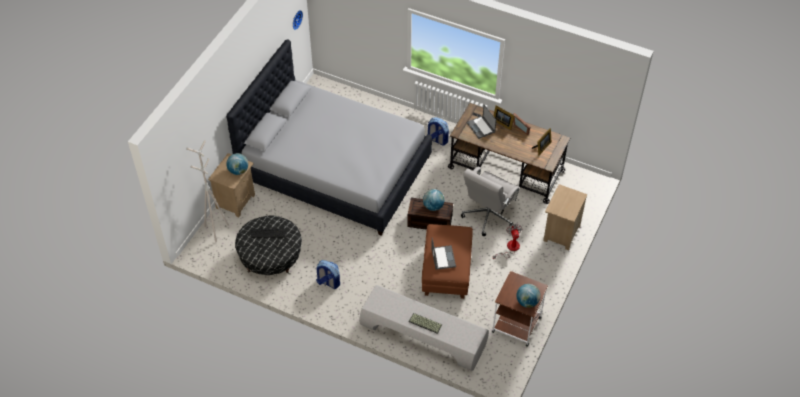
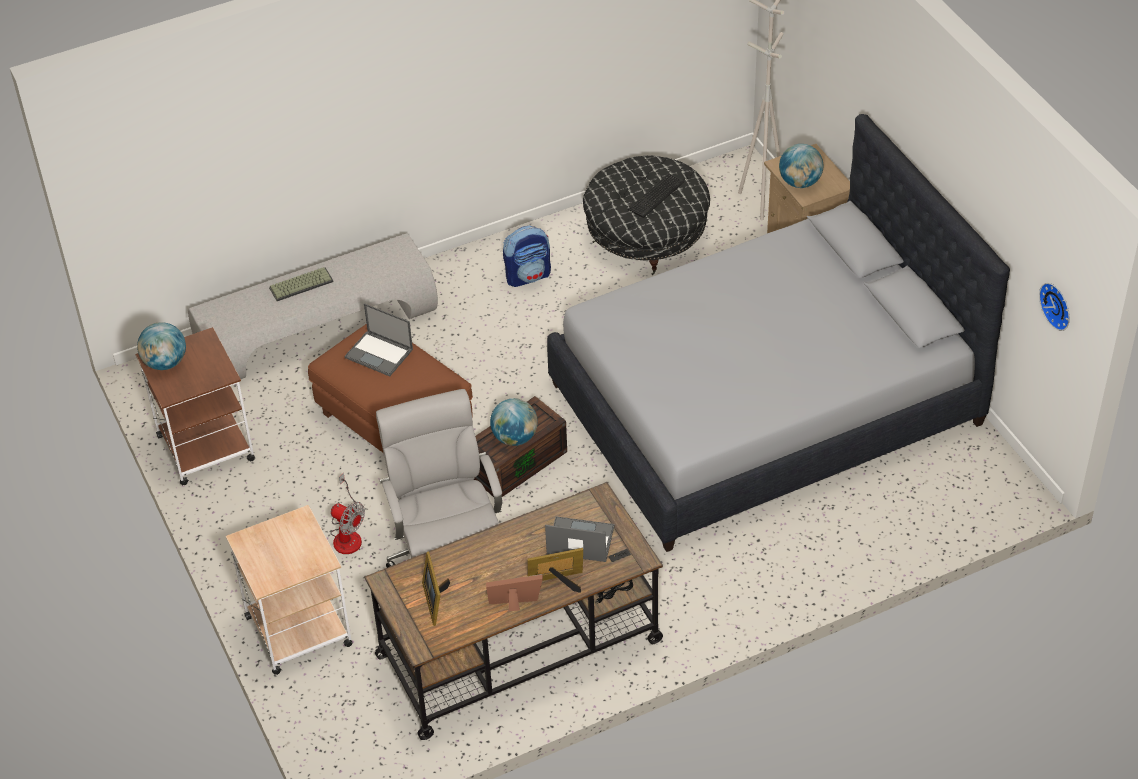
camera: 130 degrees right, 5 degrees down
(437, 140) = (697, 590): backpack -> none
(560, 233) = (298, 628): beige nightstand -> beige cart

